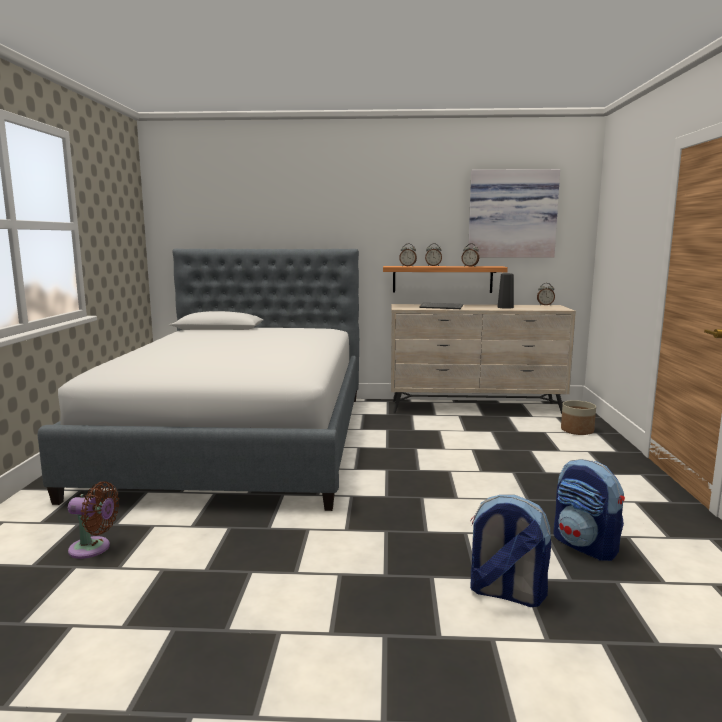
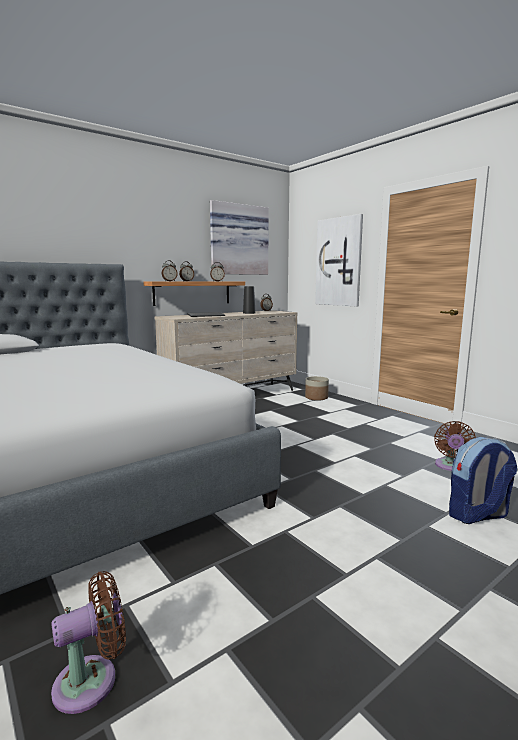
camera: 40 degrees left, 0 degrees up
(586, 546) = (450, 466): backpack -> brown fan
(633, 244) = (339, 262): none -> picture

